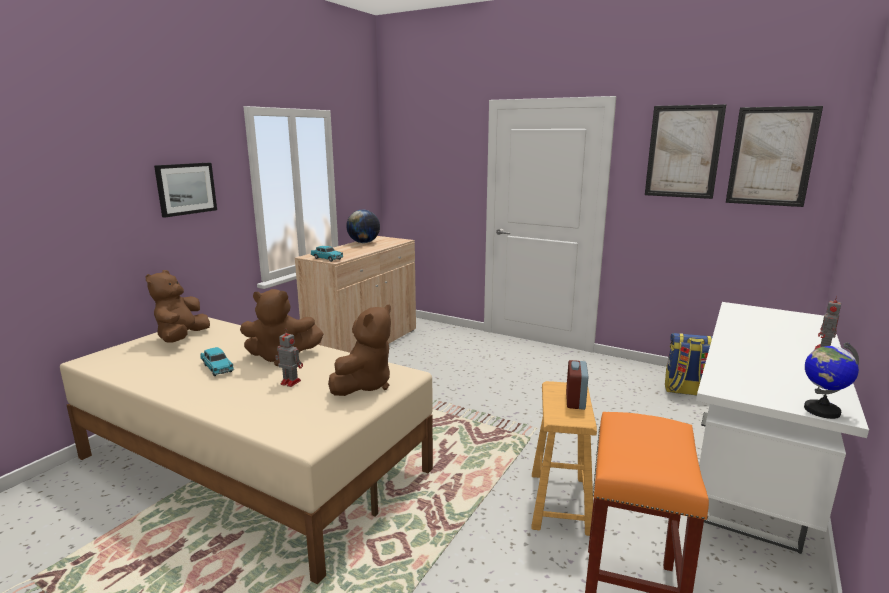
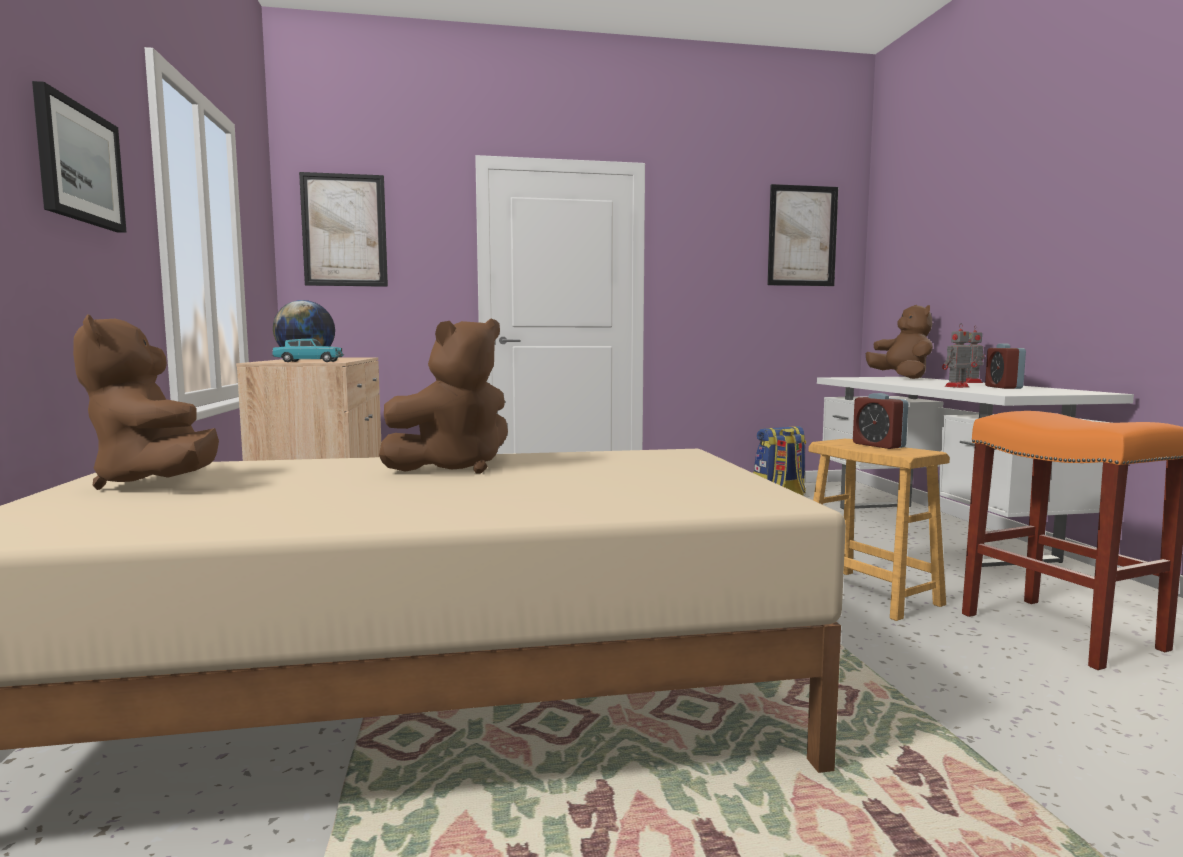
camera: 40 degrees left, 10 degrees down
(217, 368) = (375, 490): turquoise toy car -> none
(290, 382) = (559, 478): toy robot -> toy robot (956, 387)
(364, 385) = (668, 464): brown plush toy -> brown plush toy (902, 378)
(683, 152) = (722, 230): picture -> picture (344, 230)
(793, 373) = (1003, 387): none -> alarm clock
(821, 410) = (1086, 392): globe -> none

